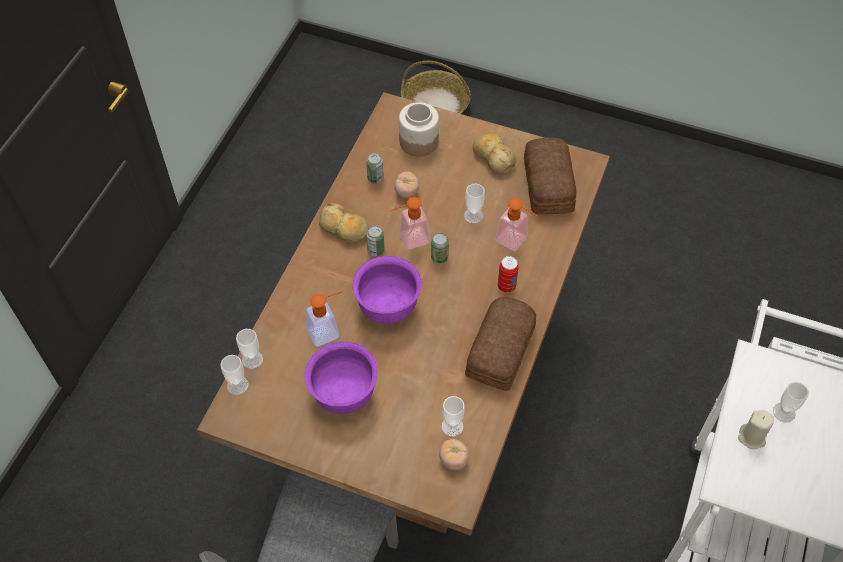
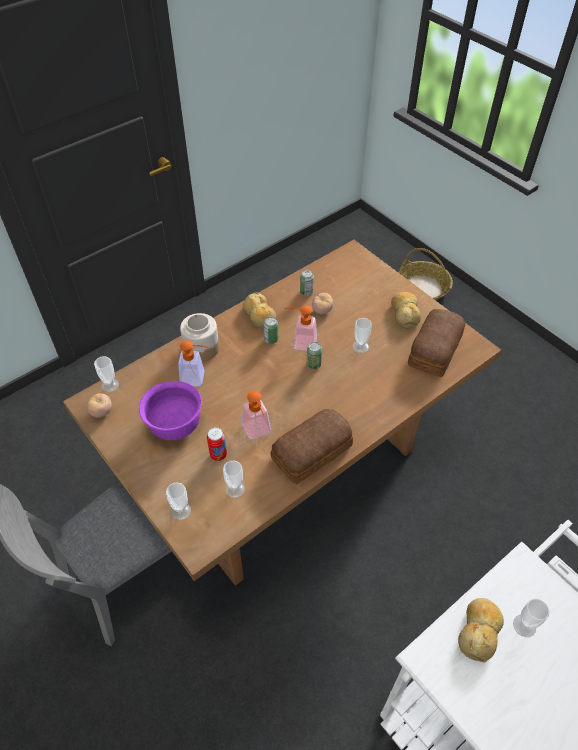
camera: 30 degrees right, 5 degrees down
(252, 359) = (133, 373): cup -> cup (181, 511)
(388, 307) = (251, 381): purple bowl -> none
(418, 141) = (355, 280): jar -> jar (201, 348)
(453, 460) = (217, 515): tomato -> tomato (101, 412)
(506, 286) = (350, 407): can -> can (218, 455)
(515, 241) = (380, 379): soap dispenser -> soap dispenser (258, 432)
(752, 437) = (479, 631): beige candle -> bread

